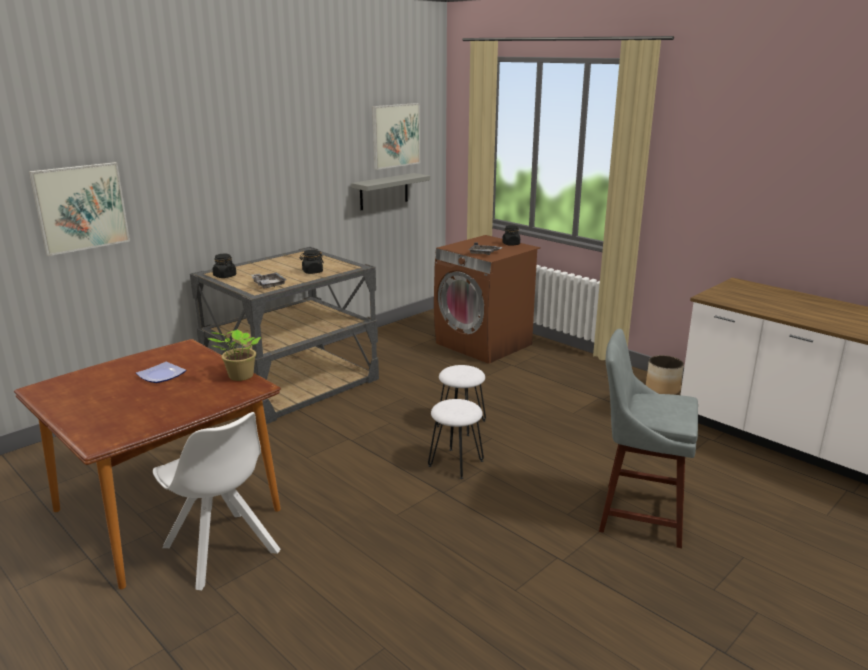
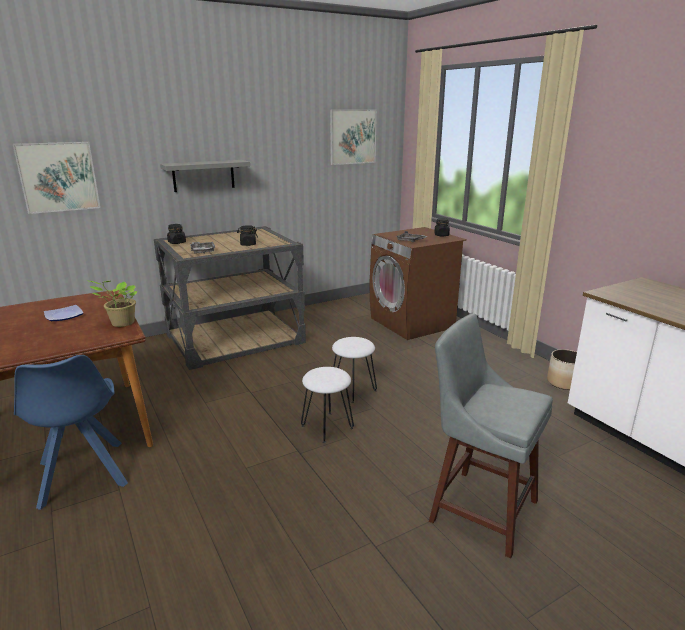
camera: 15 degrees right, 0 degrees up
(221, 550) = (82, 475): white chair -> blue chair
(384, 191) = (339, 185): grey shelf -> grey shelf (203, 175)

